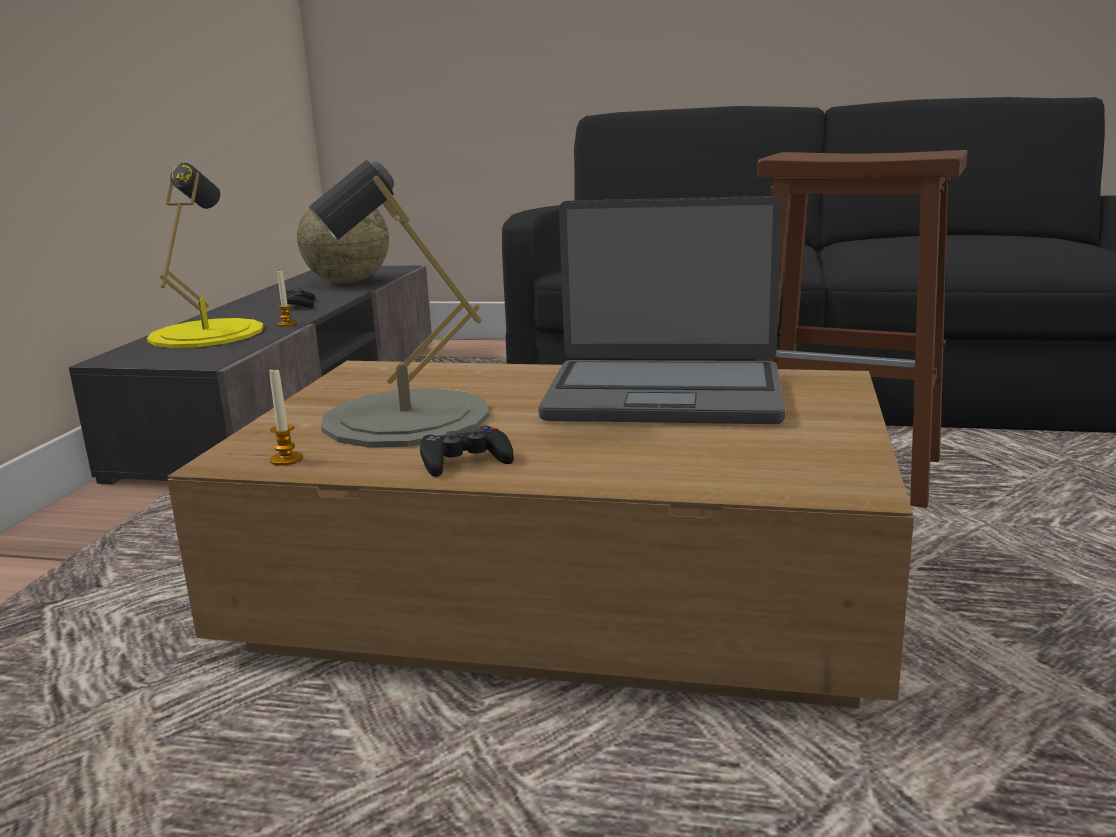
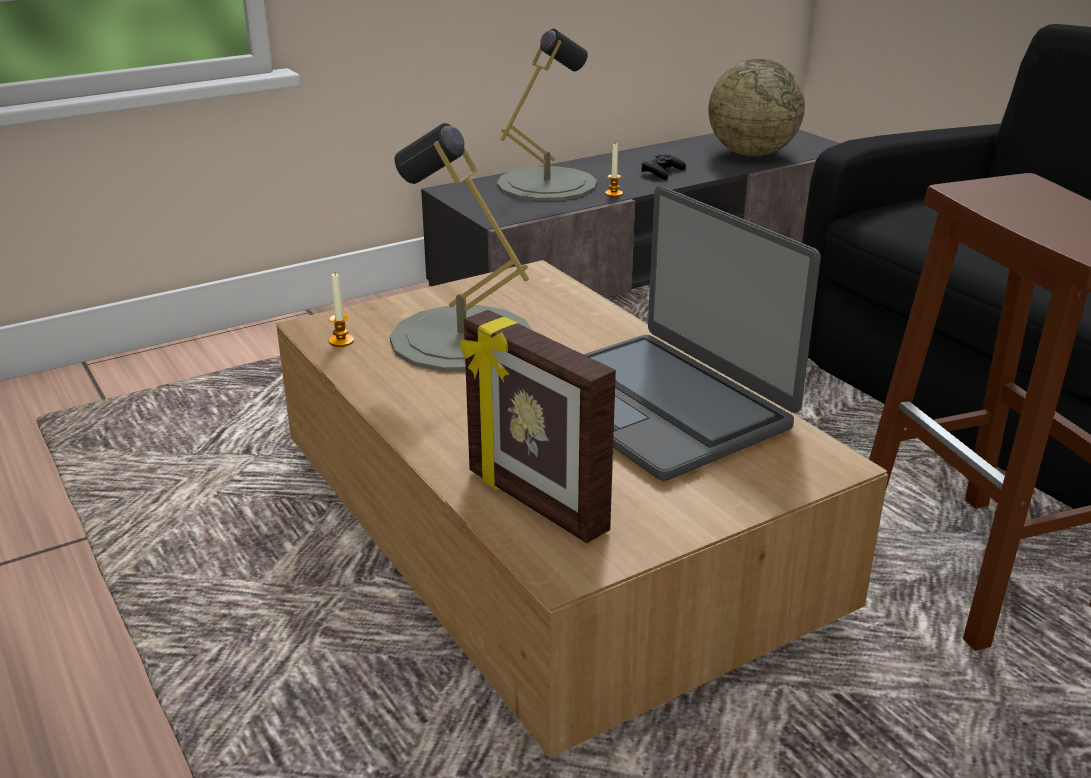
camera: 45 degrees right, 10 degrees up
(206, 333) = (547, 184): yellow table lamp -> grey table lamp
(465, 460) = (416, 396): black game controller -> none
(737, 470) = (534, 502): none -> picture frame

